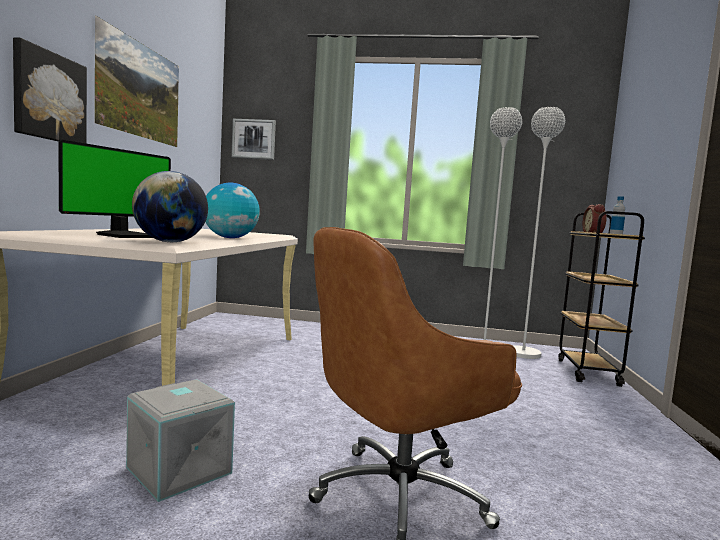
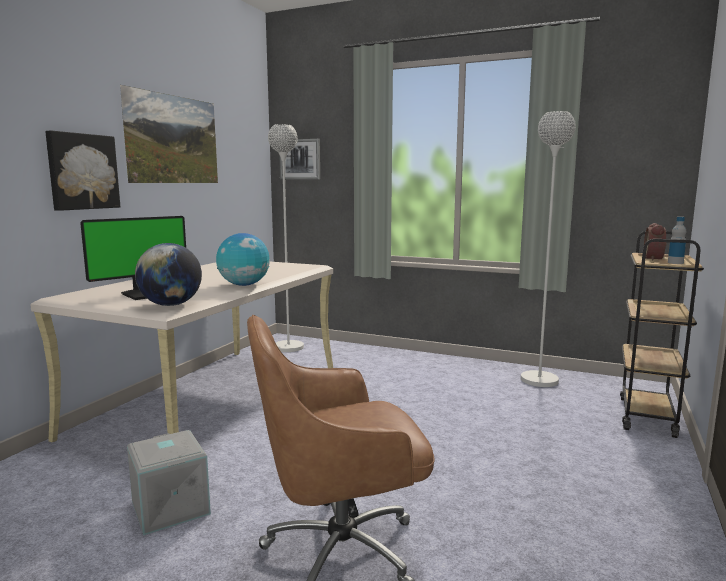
camera: 15 degrees right, 5 degrees up
(523, 353) = (583, 389): white floor lamp -> white floor lamp (289, 347)

